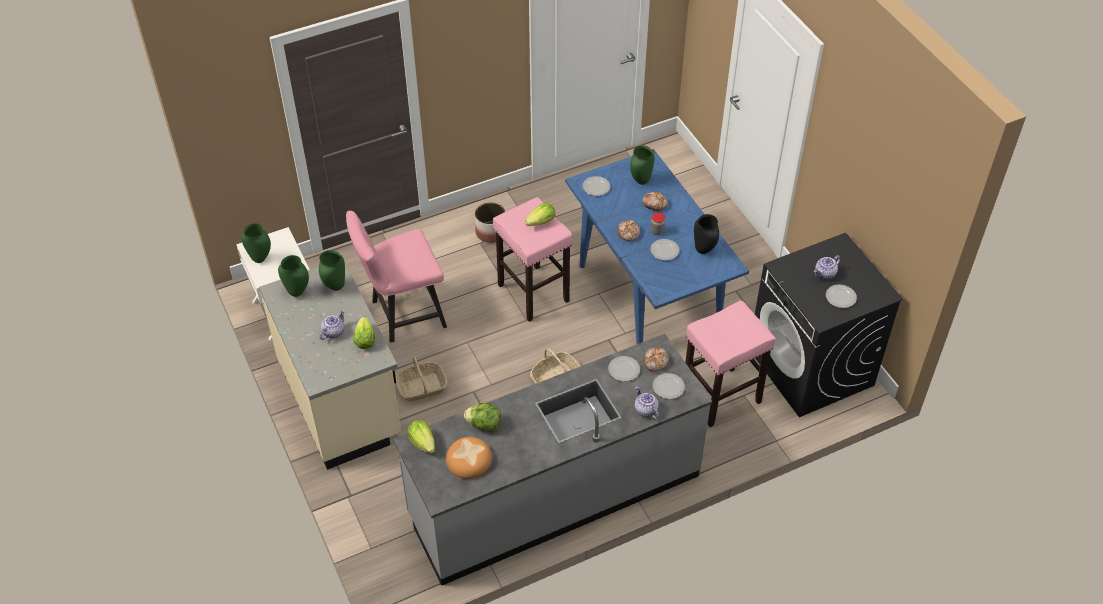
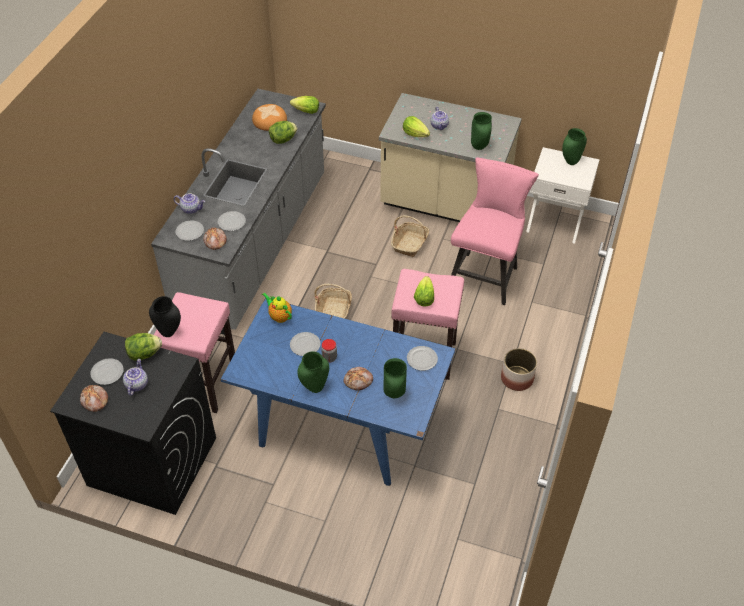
camera: 135 degrees right, 0 degrees up
(298, 291) = (495, 130): green vase -> green vase (314, 388)
(629, 233) = (349, 339): bread -> bread (94, 401)
(660, 284) = (279, 316): none -> teapot
(704, 250) = (274, 370): black vase -> black vase (169, 333)
(801, 292) = (144, 354): none -> lettuce

